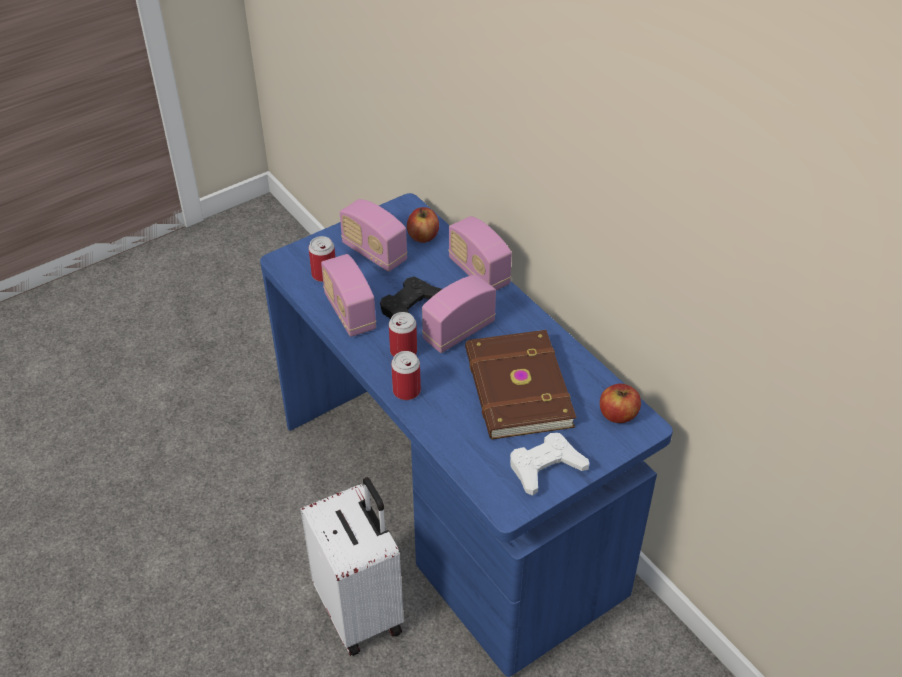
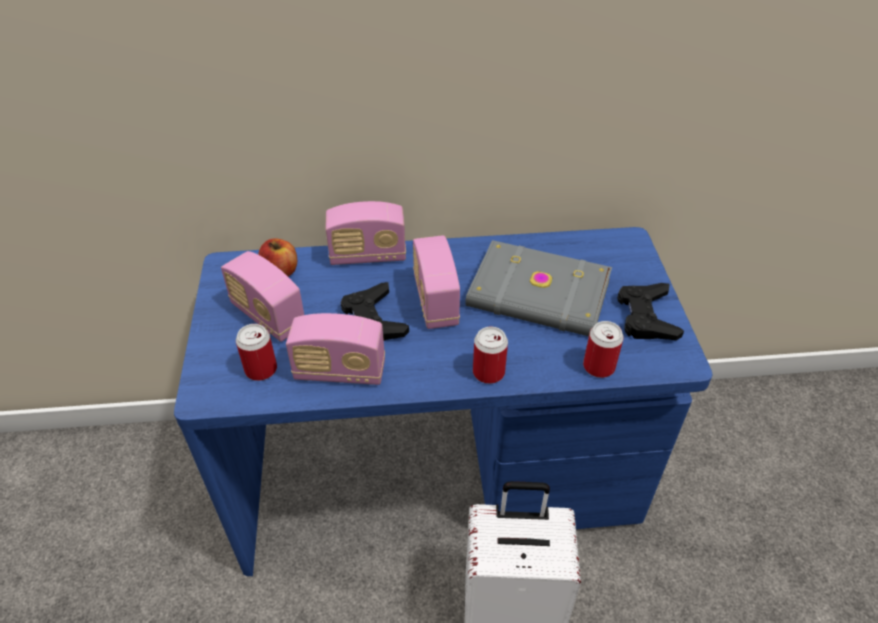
camera: 60 degrees left, 0 degrees up
(374, 253) = (268, 316): radio -> radio turned 60 degrees clockwise
(403, 351) = (431, 352): can -> can (598, 366)
(516, 389) = (539, 295): brown book -> grey book
(545, 467) = (646, 317): white game controller -> black game controller
(618, 414) = (608, 248): apple -> none

